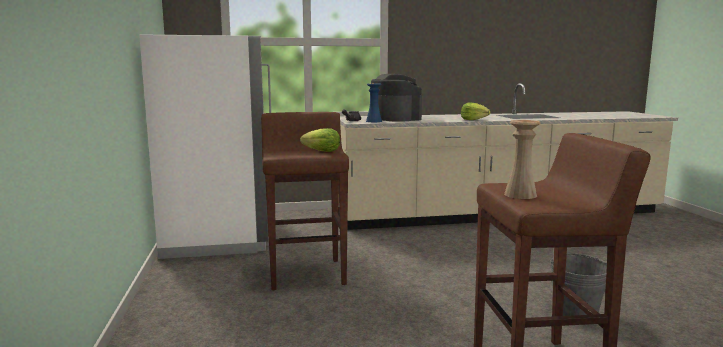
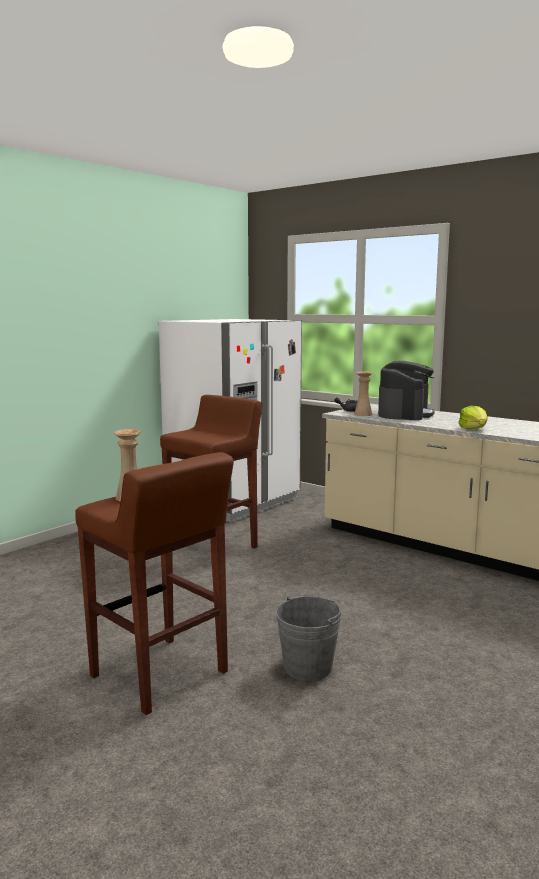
camera: 50 degrees right, 0 degrees up
(322, 151) = (214, 436): lettuce -> none
(374, 121) = (363, 414): blue vase -> beige vase

